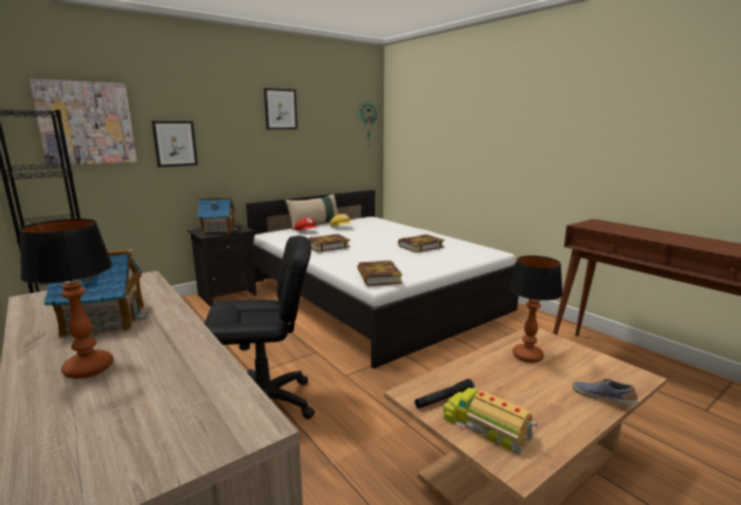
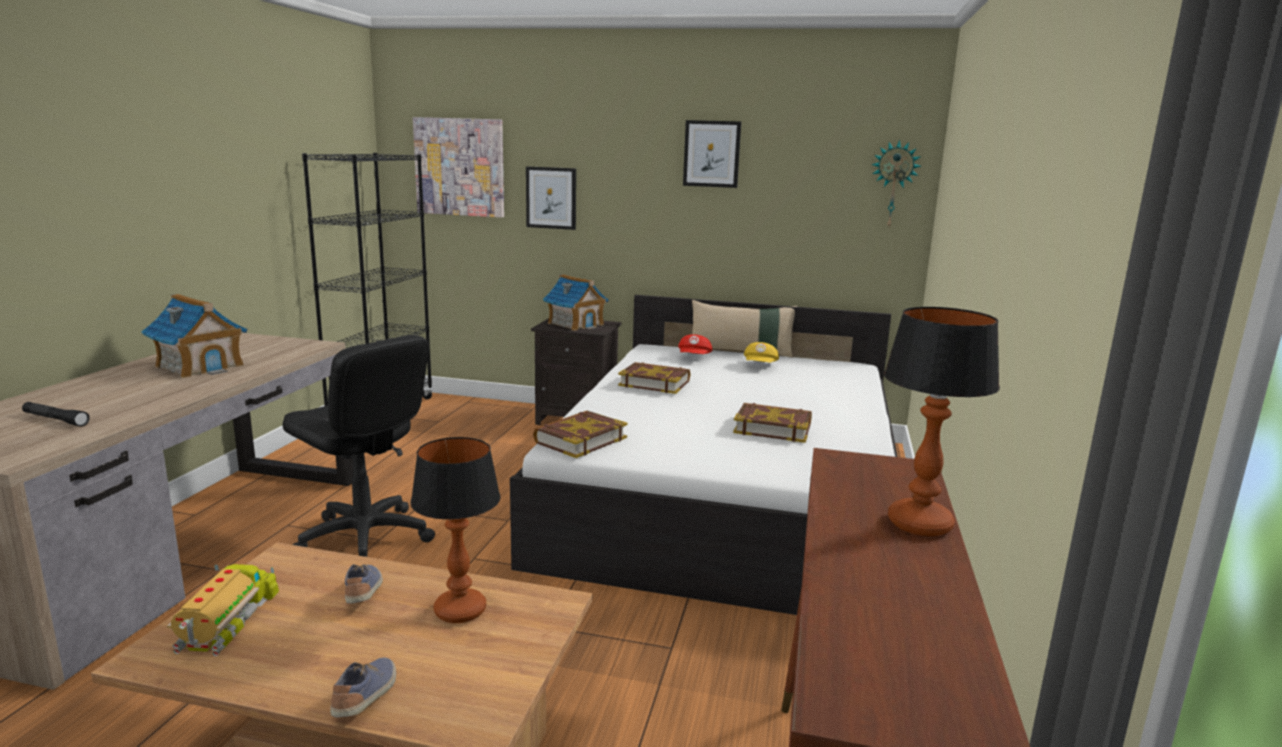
camera: 50 degrees right, 0 degrees up
(89, 368) = (101, 391): table lamp -> table lamp (920, 523)
(444, 399) = (281, 579): black flashlight -> black flashlight (55, 420)
(486, 376) = (364, 592): none -> shoe

